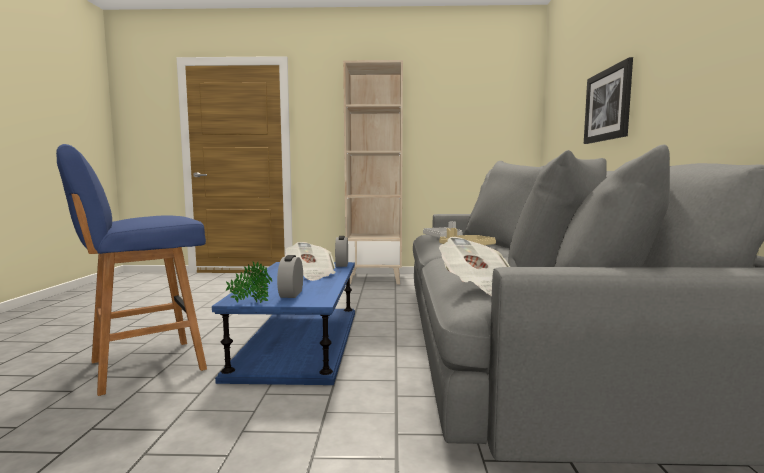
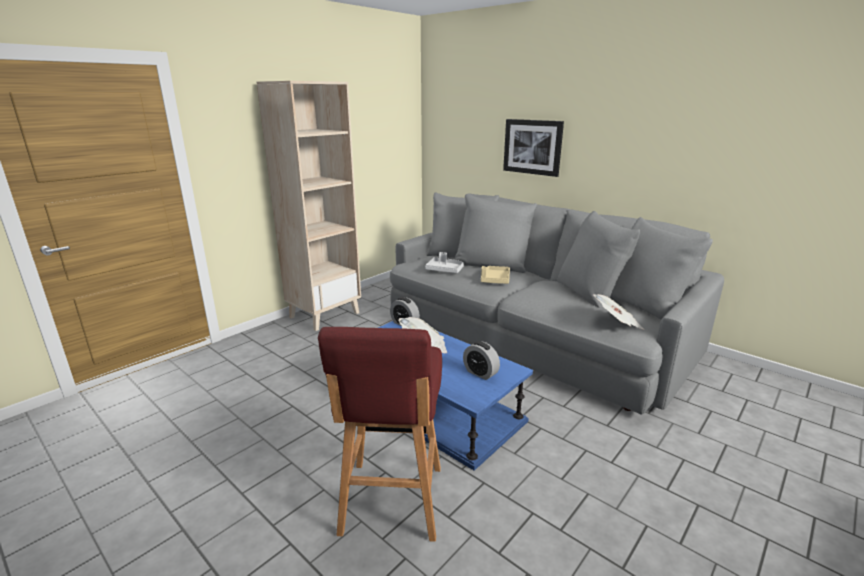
camera: 50 degrees left, 15 degrees up
(144, 366) = (391, 502): blue stool -> red stool
(250, 303) = (488, 395): potted plant -> none

